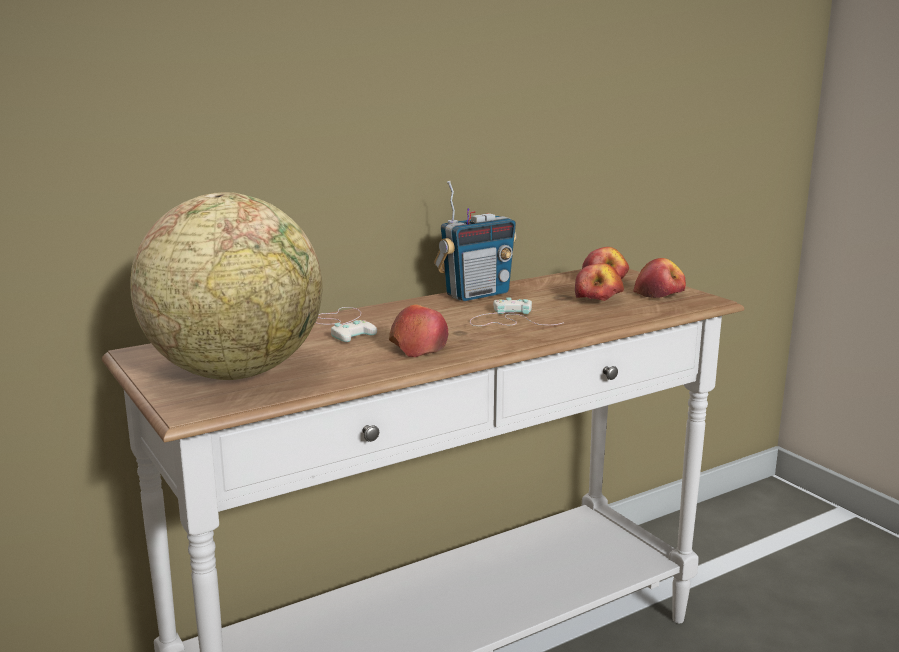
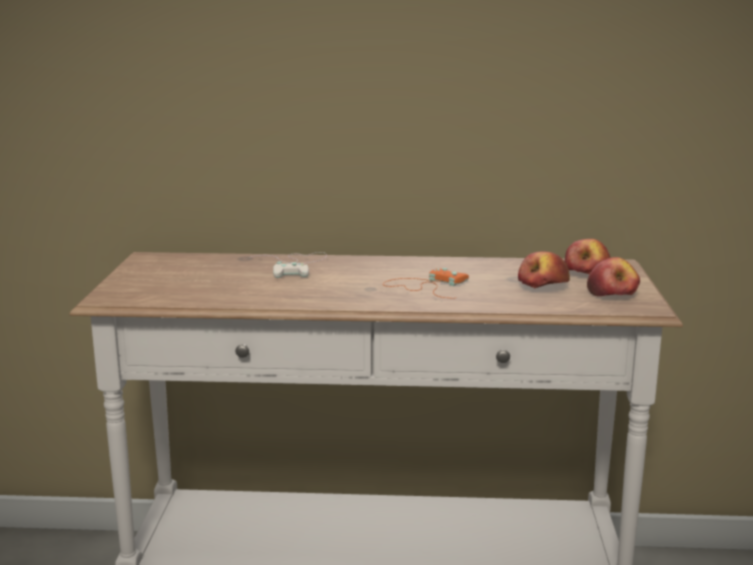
camera: 35 degrees right, 0 degrees up
(236, 372) = (172, 282): globe -> none
(418, 346) = (318, 292): apple -> none
(477, 294) = (448, 262): radio -> none
(507, 320) = (426, 287): white game controller -> orange game controller

